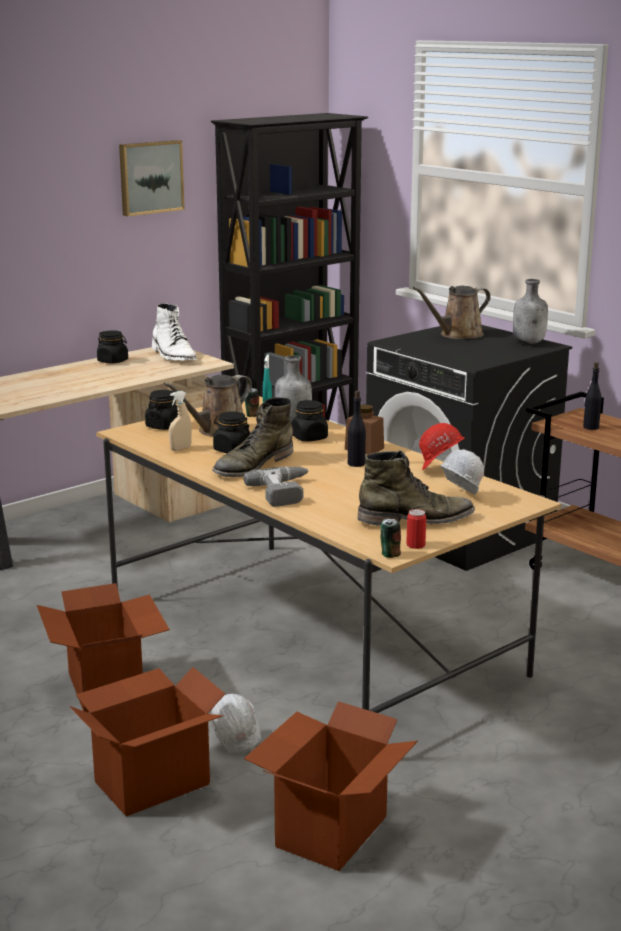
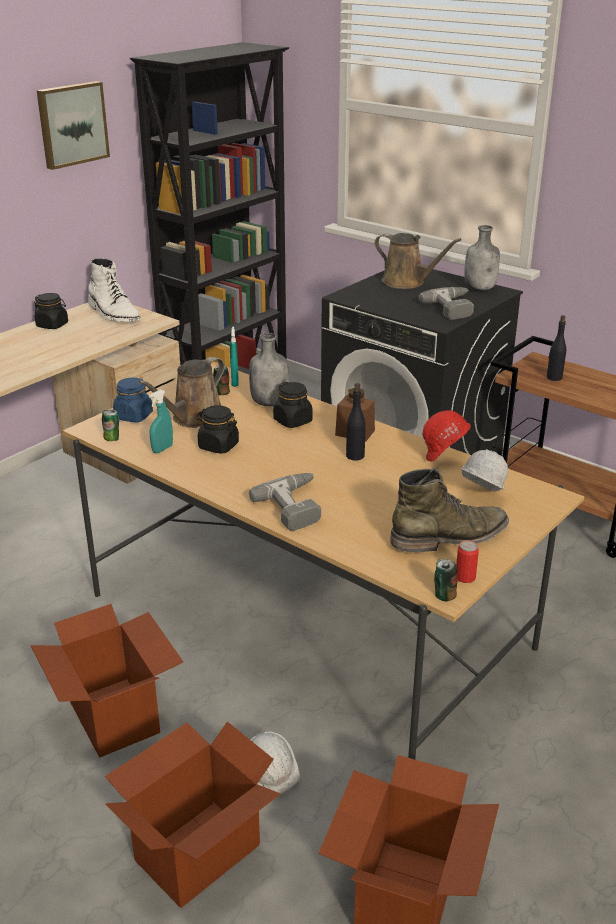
camera: 10 degrees left, 10 degrees up
(138, 439) = (112, 439): none -> can
(163, 426) = (134, 416): black jar -> blue jar
(180, 449) = (162, 449): beige spray bottle -> turquoise spray bottle
(252, 465) = (247, 467): green boot -> none
(457, 335) = (407, 282): brown watering can -> brown watering can turned 105 degrees counterclockwise
(494, 355) = (454, 308): none -> power drill

